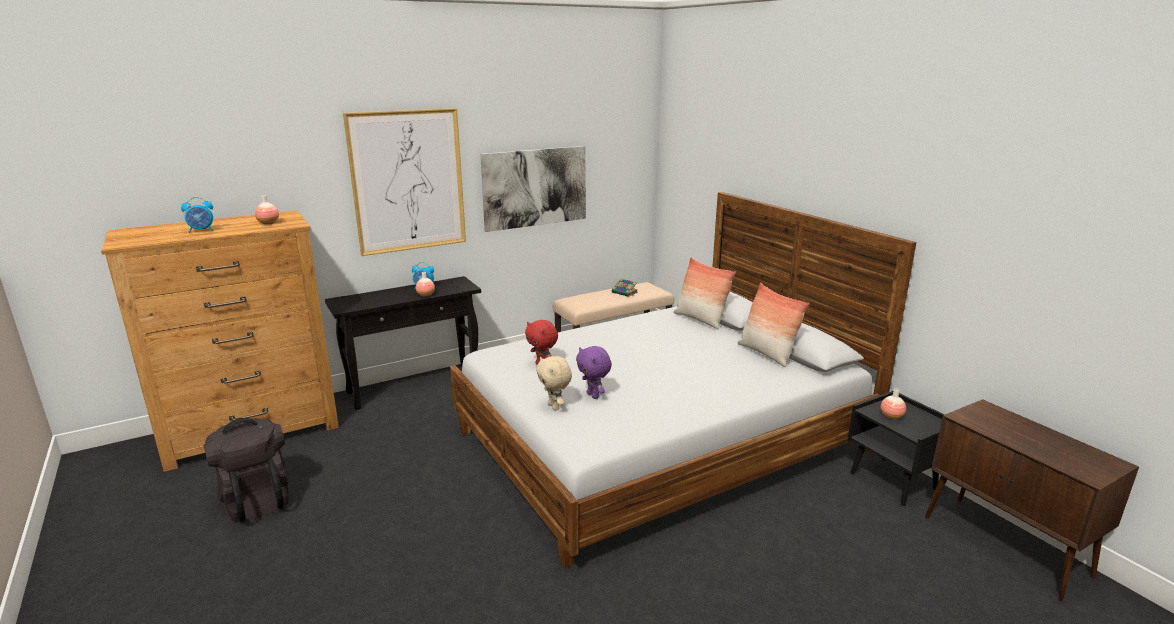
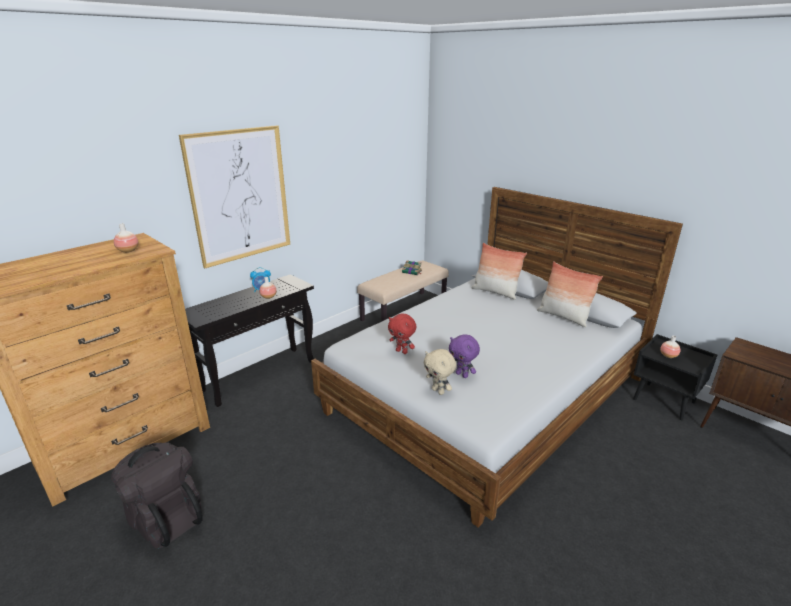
camera: 15 degrees left, 5 degrees up
(201, 230) = (62, 266): alarm clock -> none
(535, 187) = (341, 191): picture -> none

